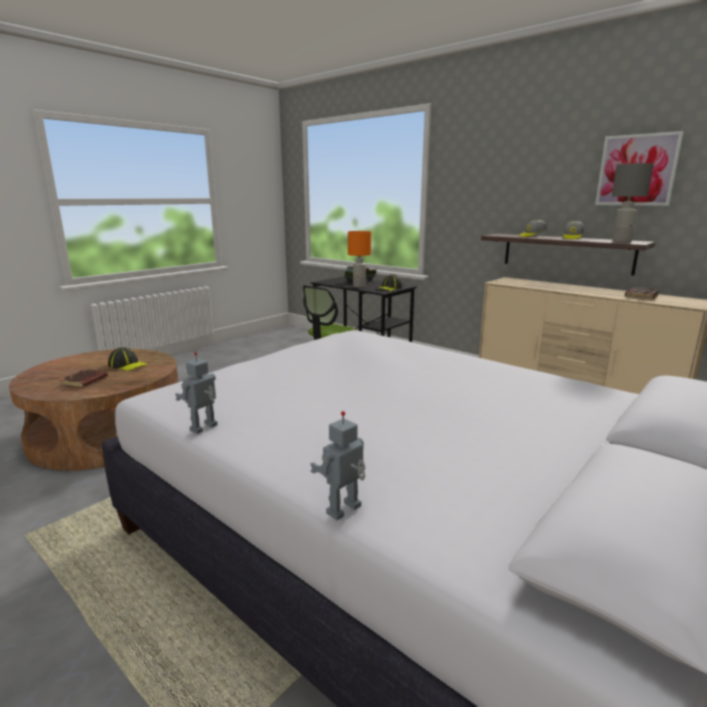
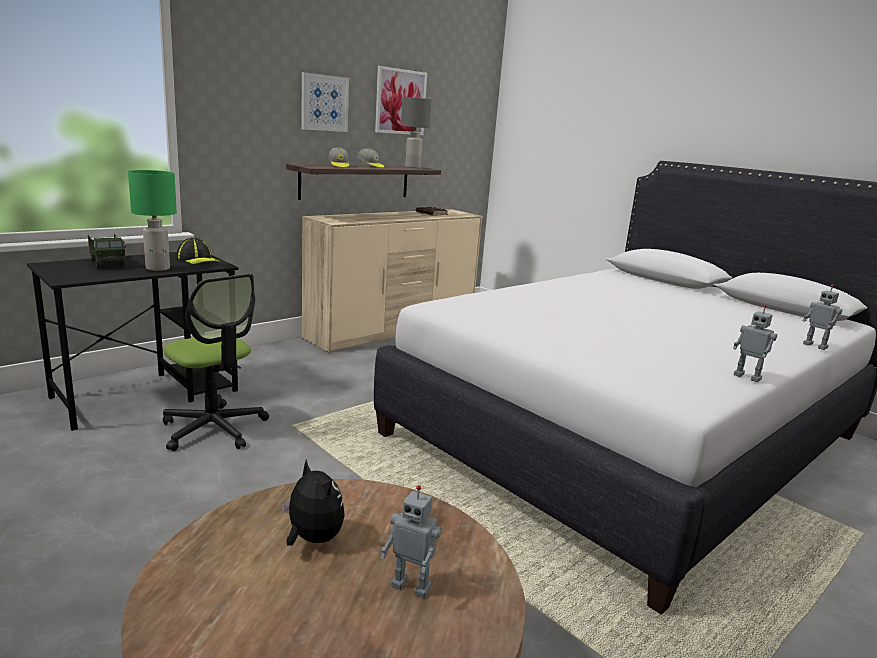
camera: 85 degrees left, 0 degrees up
(85, 381) = (412, 586): brown book -> toy robot
(128, 365) = (312, 539): cap -> plush toy
(359, 286) = (158, 268): orange table lamp -> green table lamp
(538, 181) = (324, 103): none -> picture

